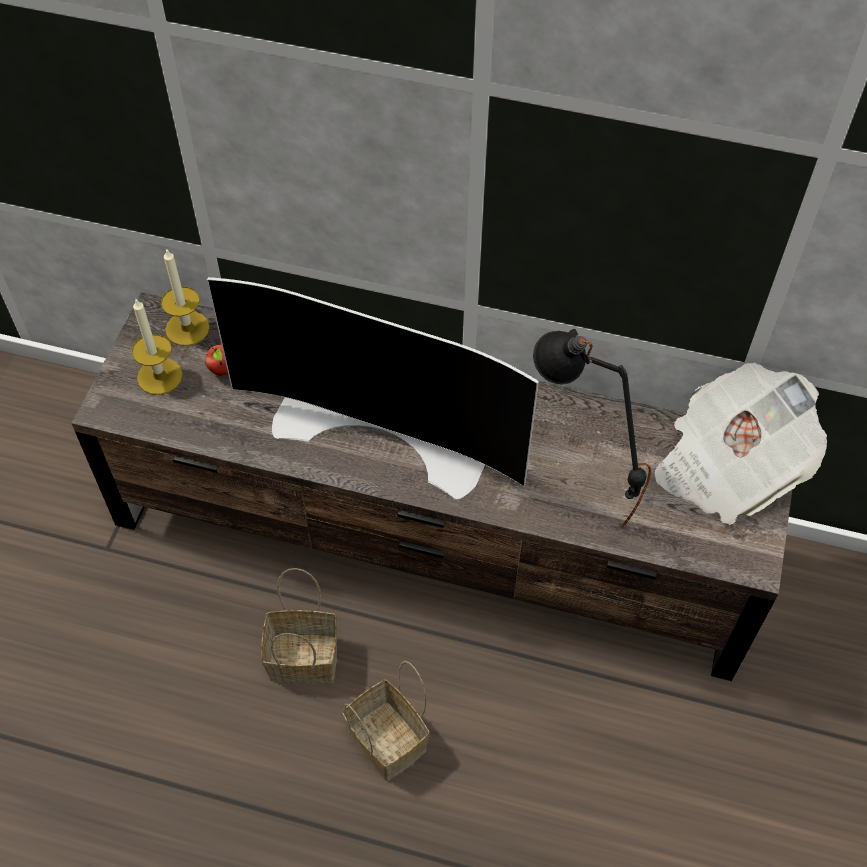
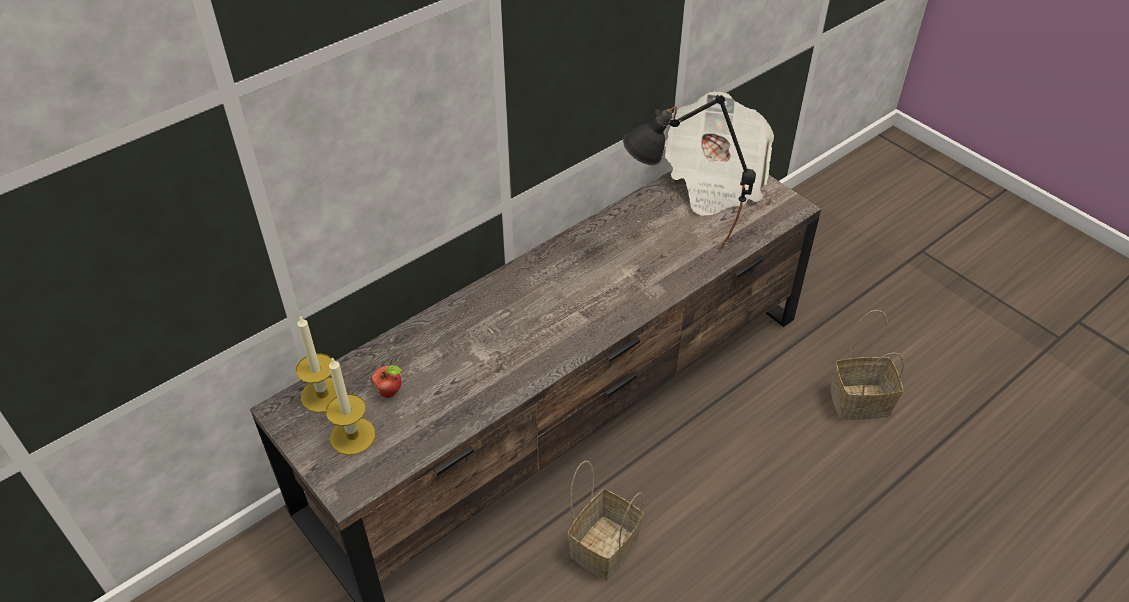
camera: 55 degrees left, 10 degrees down
(385, 429) = (538, 324): television -> none
(389, 741) = (712, 528): basket -> basket (861, 401)

